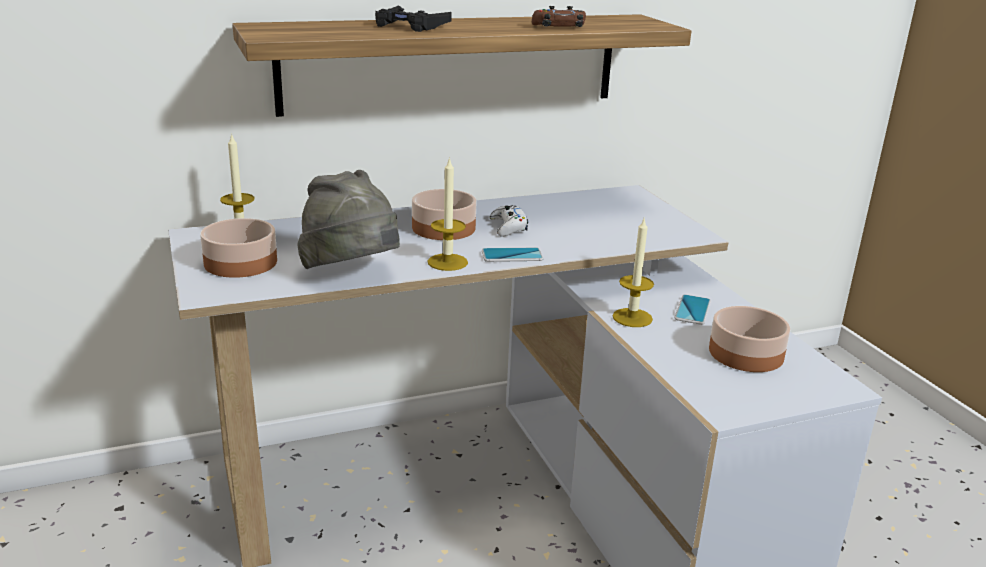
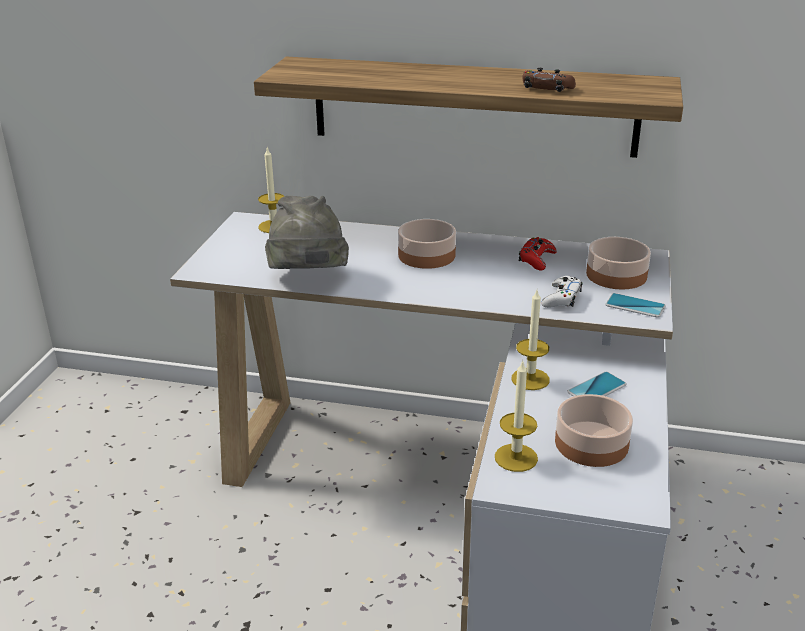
camera: 35 degrees right, 5 degrees up
(240, 263) = (246, 251): bowl -> bowl (615, 275)
(410, 26) = (414, 73): black game controller -> none
(447, 262) = (390, 287): candle -> candle (516, 457)
(508, 227) = (481, 267): white game controller -> white game controller (562, 298)
(512, 256) = (448, 294): phone -> phone (635, 306)
(547, 211) = (536, 259): none -> red game controller

